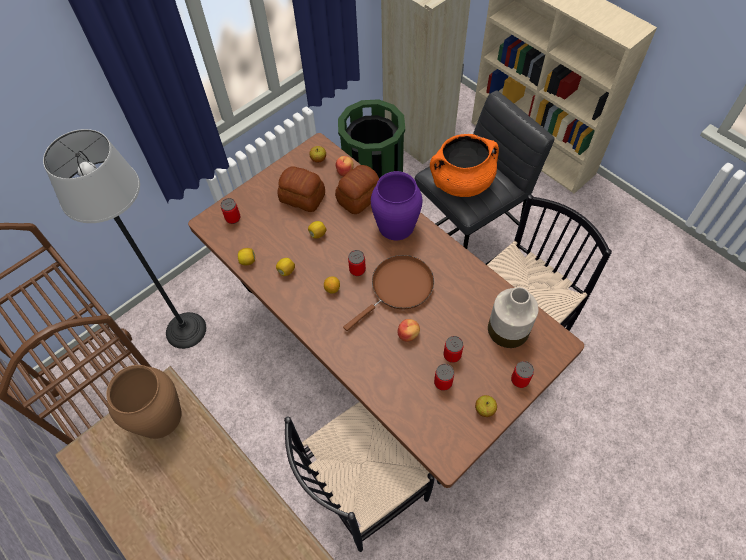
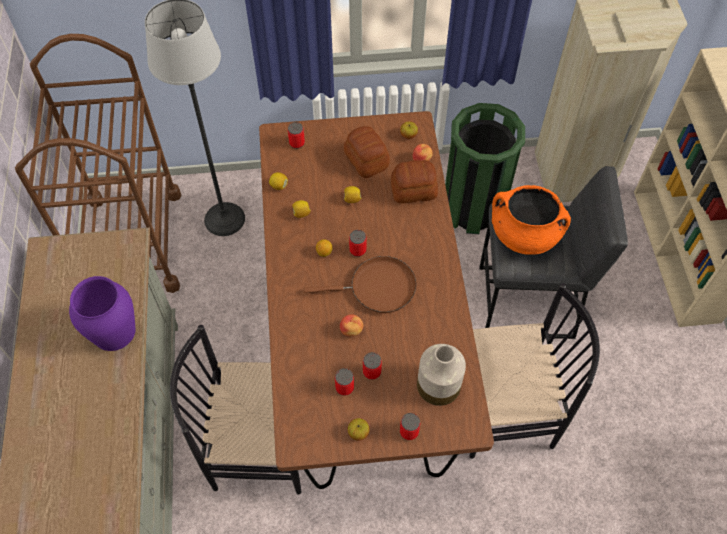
camera: 35 degrees right, 0 degrees up
(158, 416) = (112, 258): brown vase -> none
(396, 226) = (423, 234): purple vase -> purple vase (113, 332)

